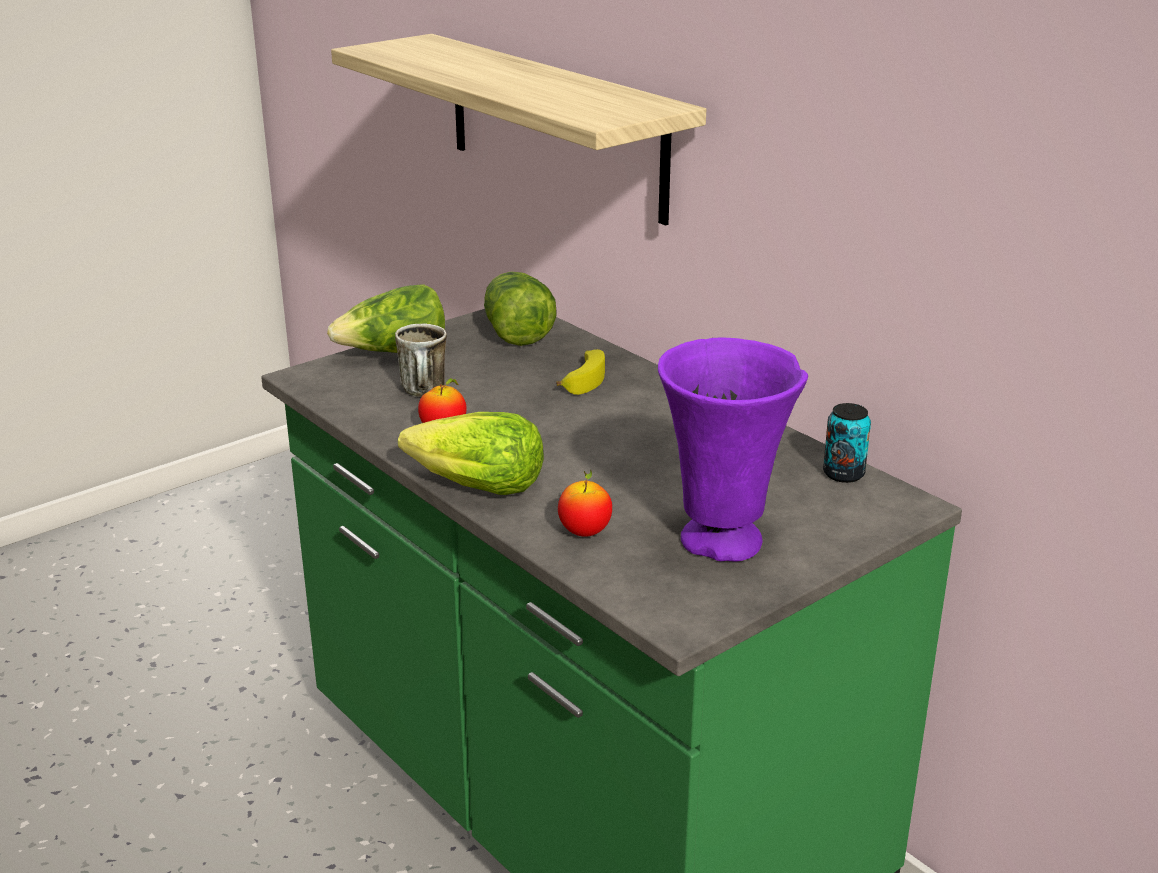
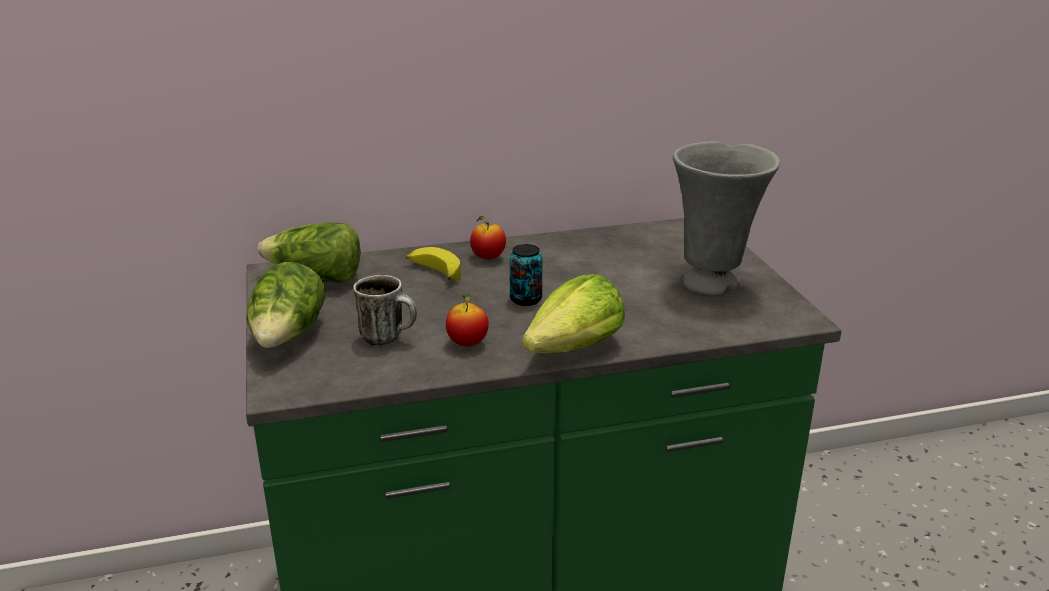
camera: 65 degrees left, 0 degrees up
(555, 126) = (266, 90): shelf -> none
(585, 532) = (671, 323): apple -> apple (488, 257)
(723, 543) = (713, 284): purple vase -> grey vase
(843, 474) = (651, 230): can -> can (525, 299)

